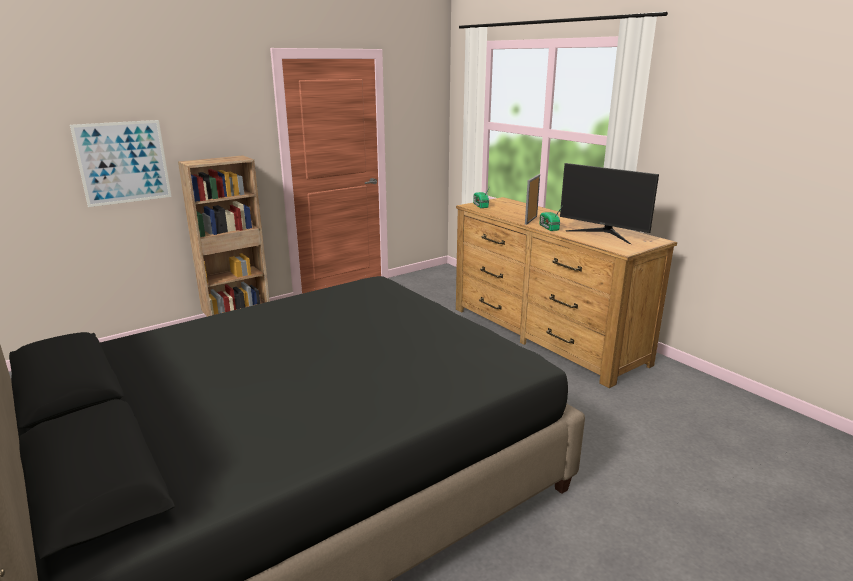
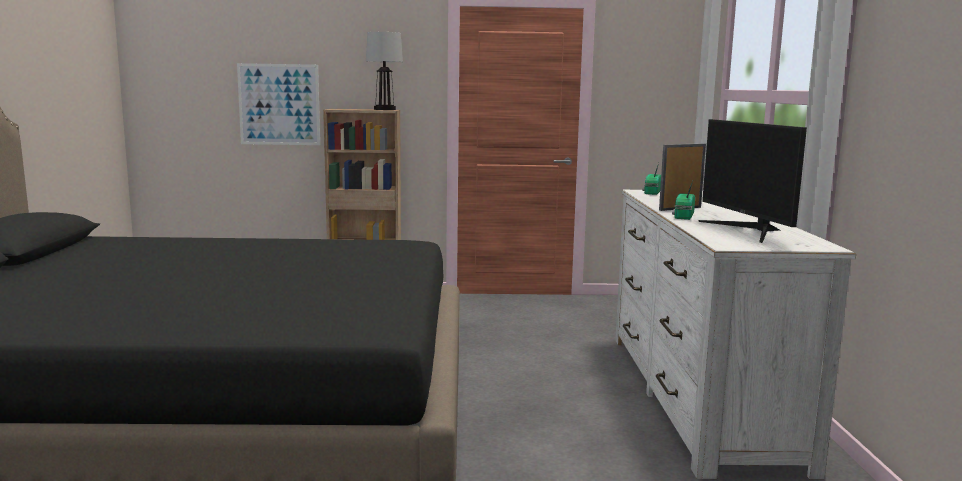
camera: 35 degrees right, 10 degrees down
(236, 158) = (384, 109): none -> table lamp
(544, 335) = (697, 395): brown dresser -> white dresser

